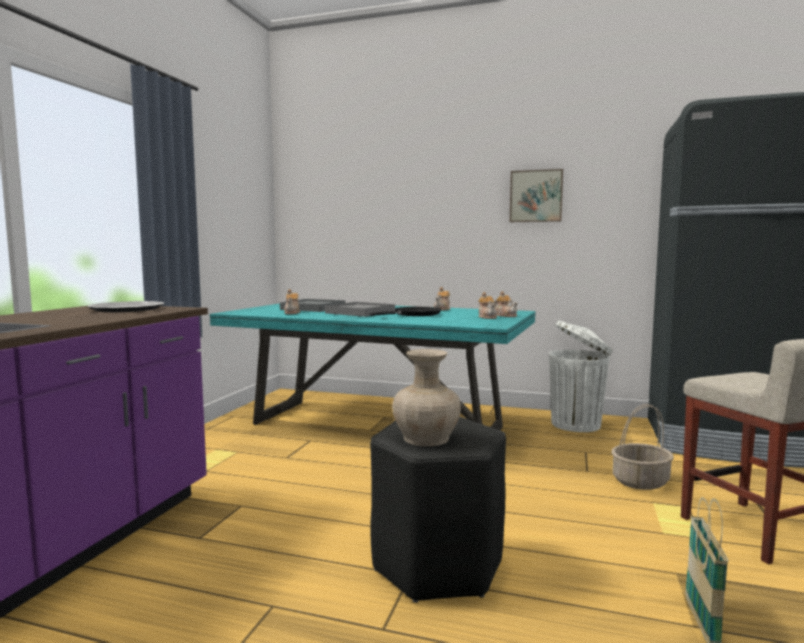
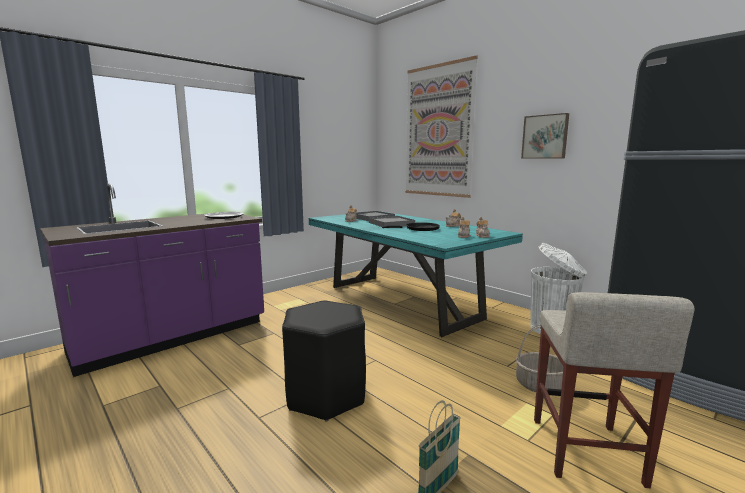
camera: 30 degrees right, 5 degrees up
(384, 187) = (438, 131): none -> picture
(425, 438) = (308, 315): beige vase -> none

